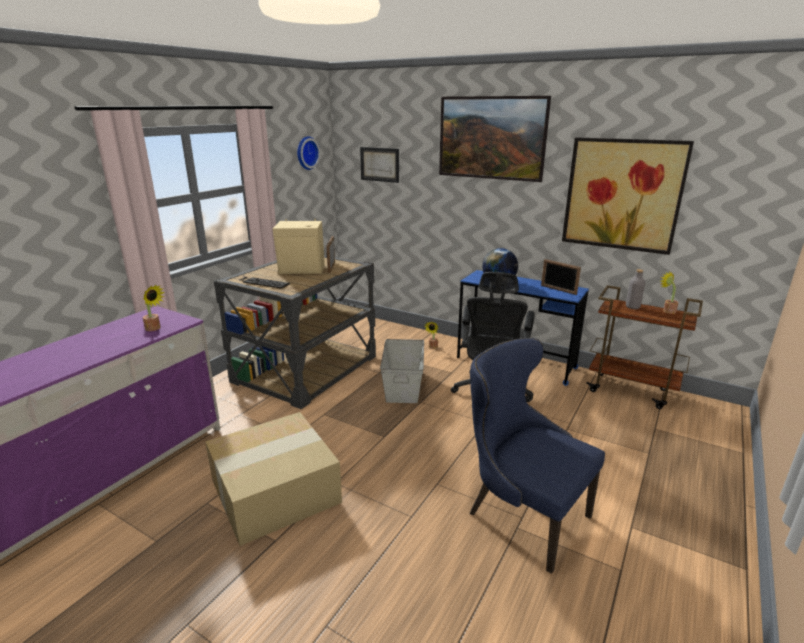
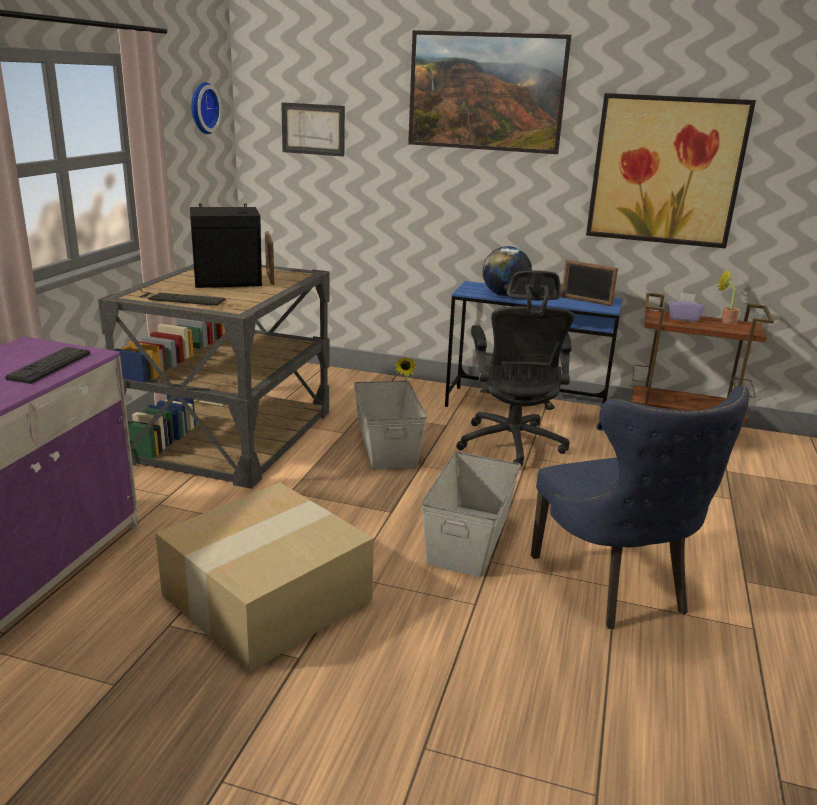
camera: 15 degrees left, 0 degrees up
(155, 329) = (50, 366): potted plant -> keyboard
(302, 270) = (229, 283): beige speaker -> black speaker
(430, 464) = (469, 539): none -> grey storage box
(523, 516) = (615, 585): blue chair -> blue chair turned 135 degrees counterclockwise
(632, 307) = (683, 318): grey bottle -> purple tissue box

